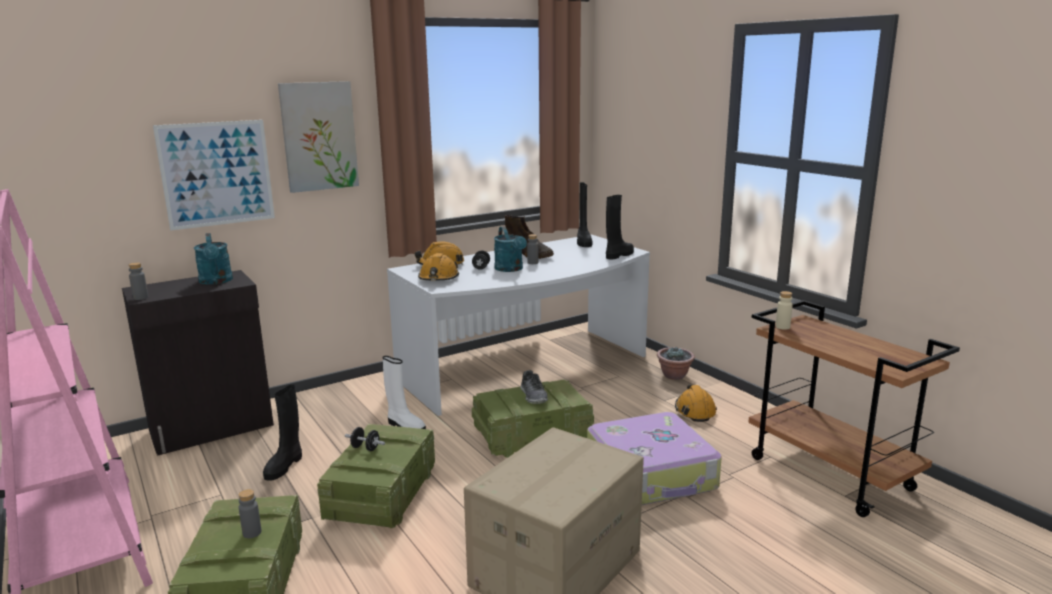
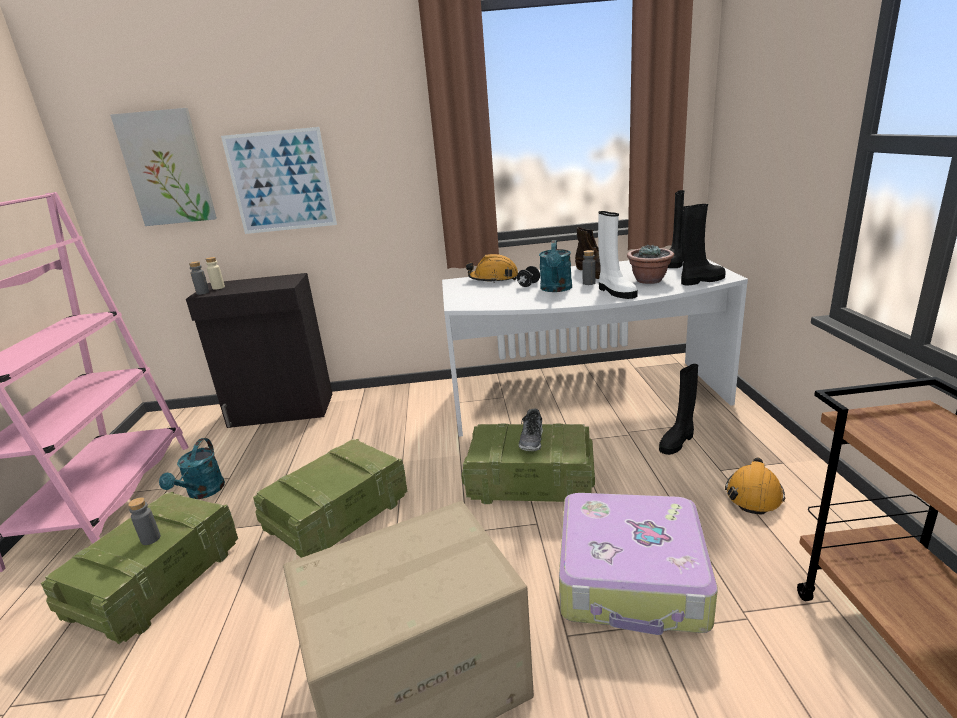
camera: 30 degrees right, 5 degrees up
(216, 281) = (272, 282): turquoise watering can -> turquoise watering can (202, 493)
(284, 466) = (295, 461): black boot -> black boot (677, 442)
(319, 136) = (376, 142): picture -> picture (167, 168)
(365, 448) = (324, 467): black dumbbell -> none
(405, 426) = (421, 442): white boot -> white boot (615, 292)
(438, 278) = (472, 294): orange hard hat -> none
(674, 376) = (756, 438): potted plant -> potted plant (649, 280)
(782, 327) = (871, 418): beige bottle -> beige bottle (218, 288)

